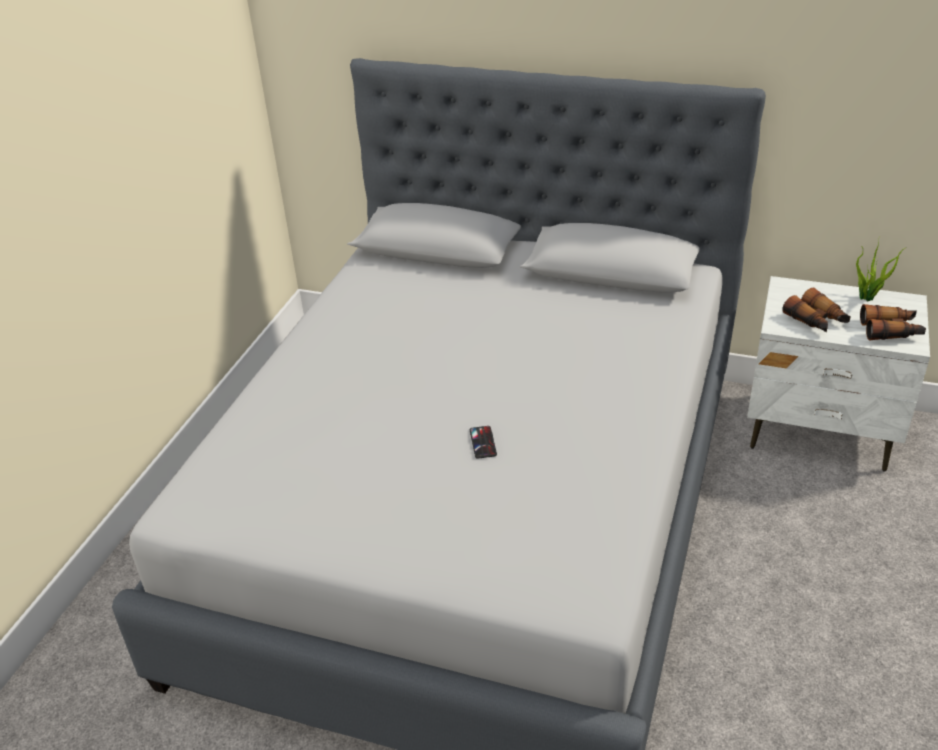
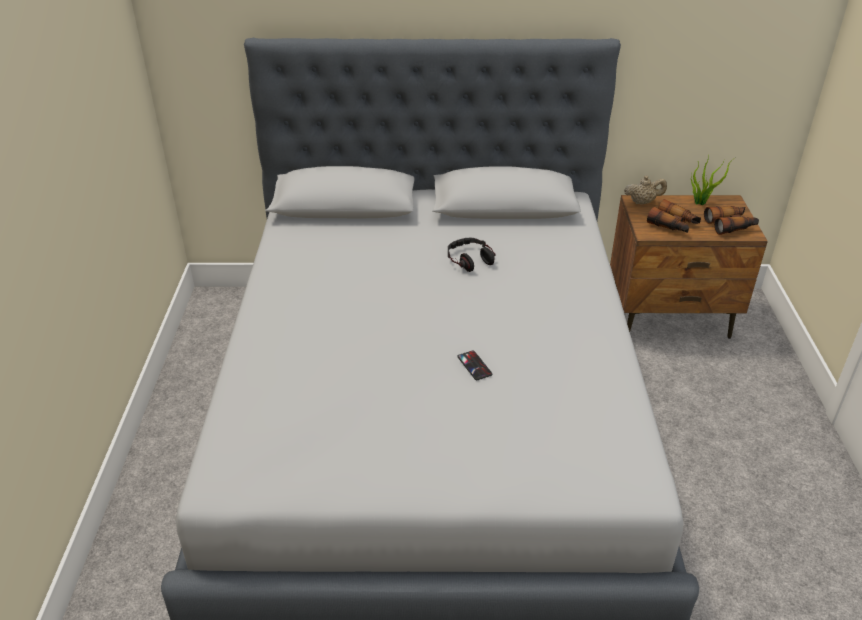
camera: 20 degrees left, 0 degrees up
(539, 326) = (470, 259): none -> headphones
(792, 288) = (642, 202): none -> beige teapot
(820, 431) = (670, 316): white nightstand -> brown nightstand

